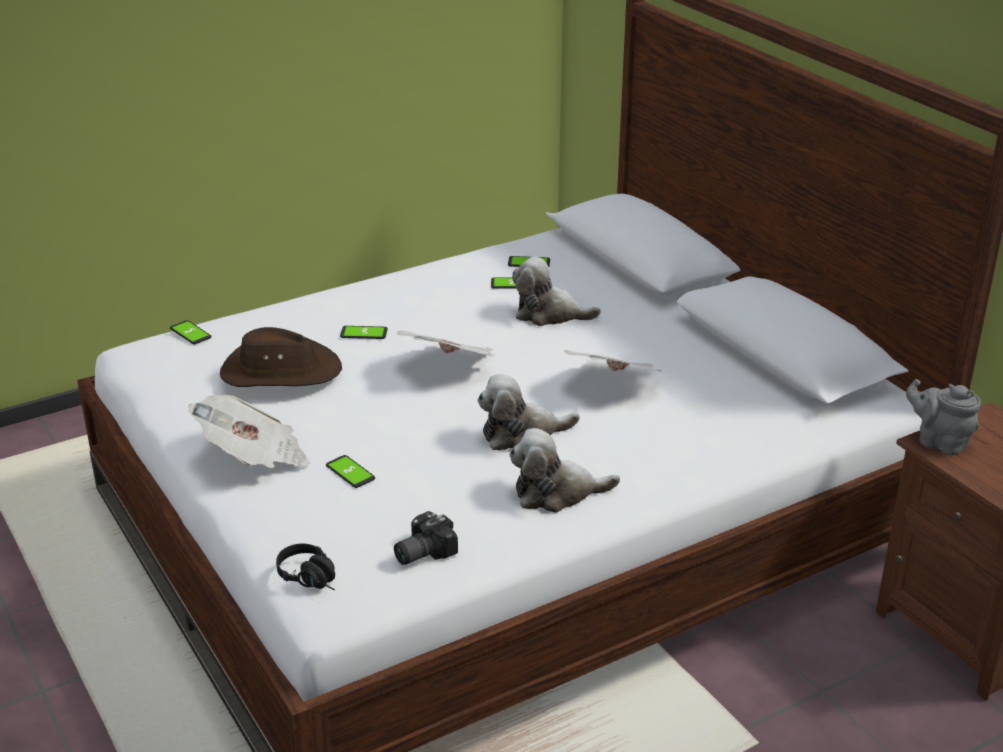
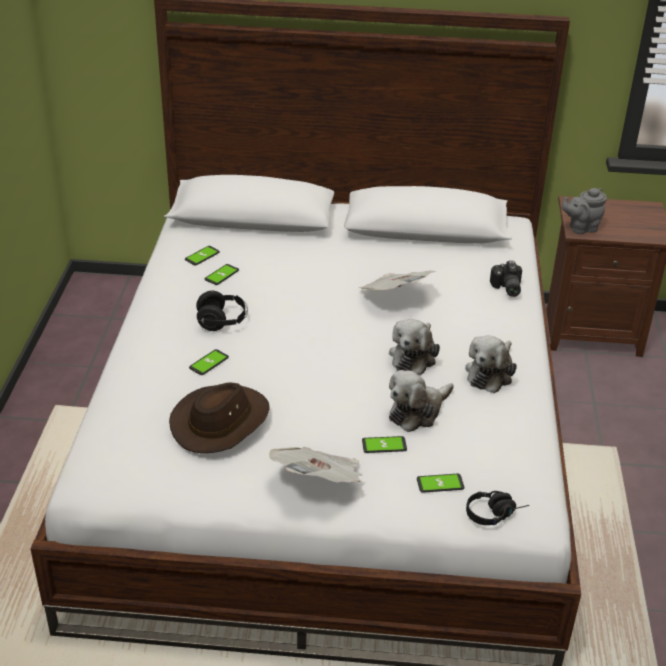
camera: 55 degrees left, 5 degrees up
(190, 333) = (100, 444): phone -> phone (440, 484)
(421, 552) = (505, 453): camera -> camera (506, 288)
(436, 314) = (222, 322): none -> black headphones
(451, 367) = (302, 346): newspaper -> none
(549, 314) = (280, 280): plush toy -> plush toy (417, 411)

